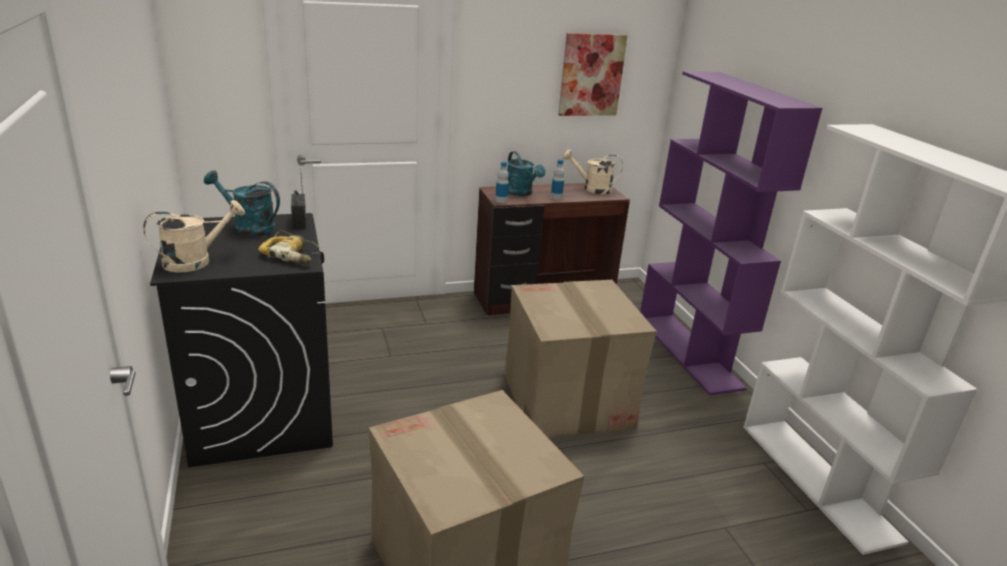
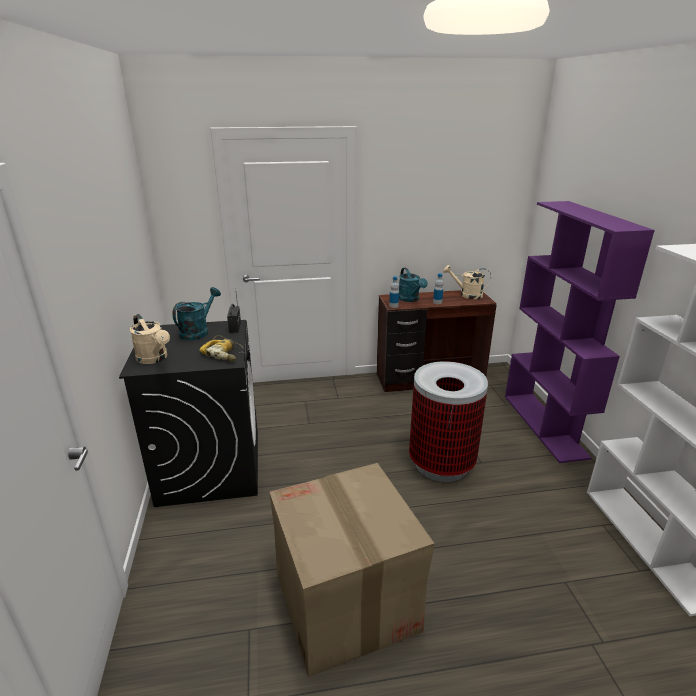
camera: 10 degrees right, 0 degrees up
(196, 261) = (154, 359): beige watering can -> beige watering can turned 75 degrees clockwise
(248, 227) = (198, 331): turquoise watering can -> turquoise watering can turned 90 degrees clockwise
(567, 400) = (441, 464): cardboard box -> trash can
(591, 75) = (465, 207): picture -> none

